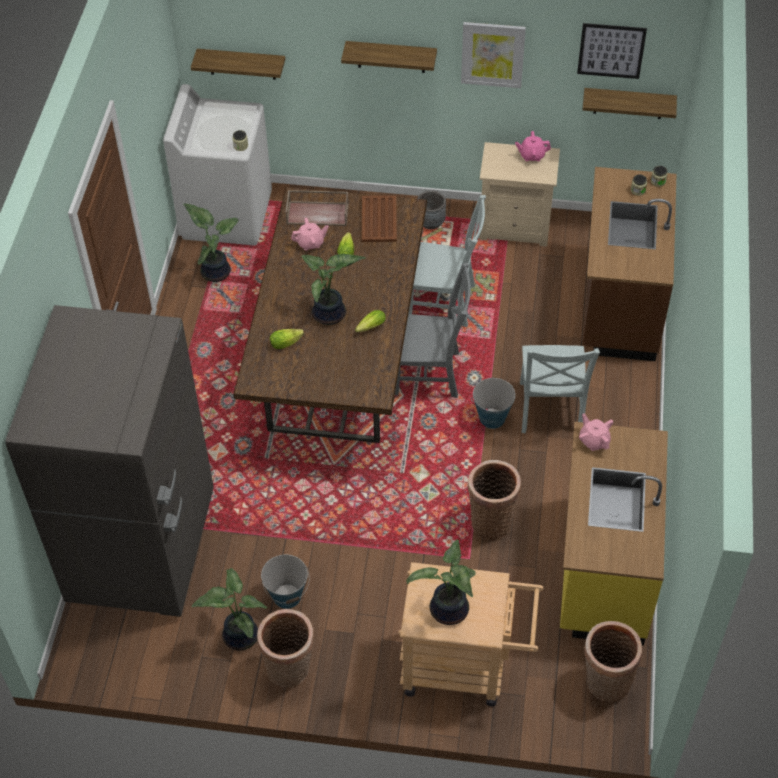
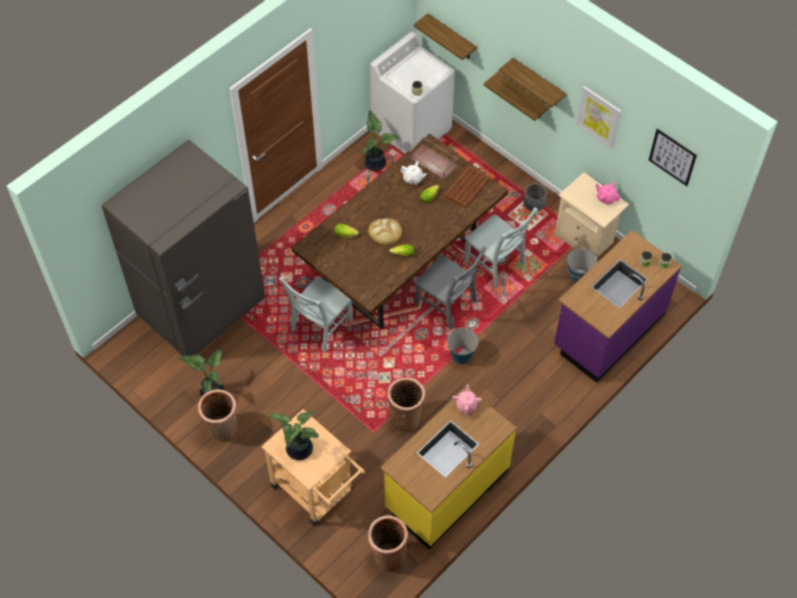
camera: 35 degrees right, 5 degrees up
(287, 596) = (255, 387): bucket -> bucket (579, 276)
(310, 243) = (413, 179): pink teapot -> white teapot
(330, 315) = (385, 232): potted plant -> bread
(550, 410) = (501, 372): grey chair -> grey chair (319, 327)
(619, 303) = (608, 330): brown counter -> purple counter
(628, 103) = (678, 199): shelf -> shelf (522, 96)

